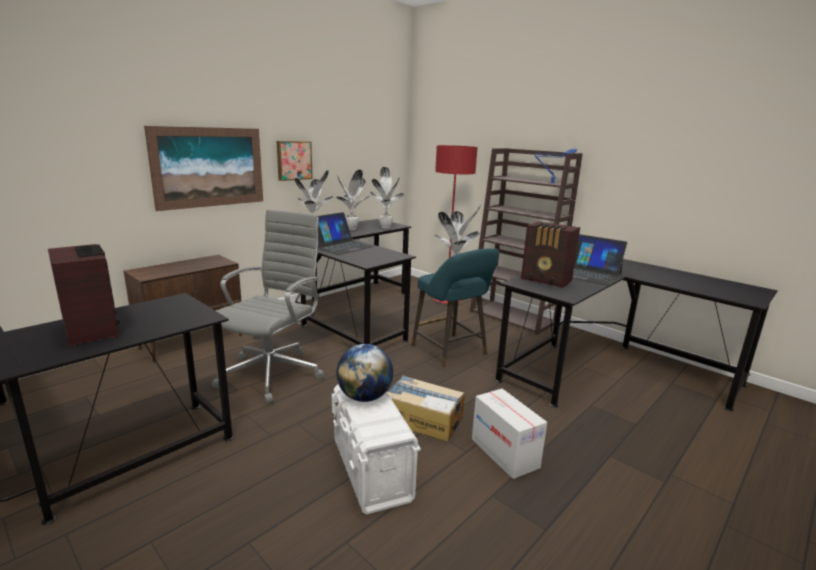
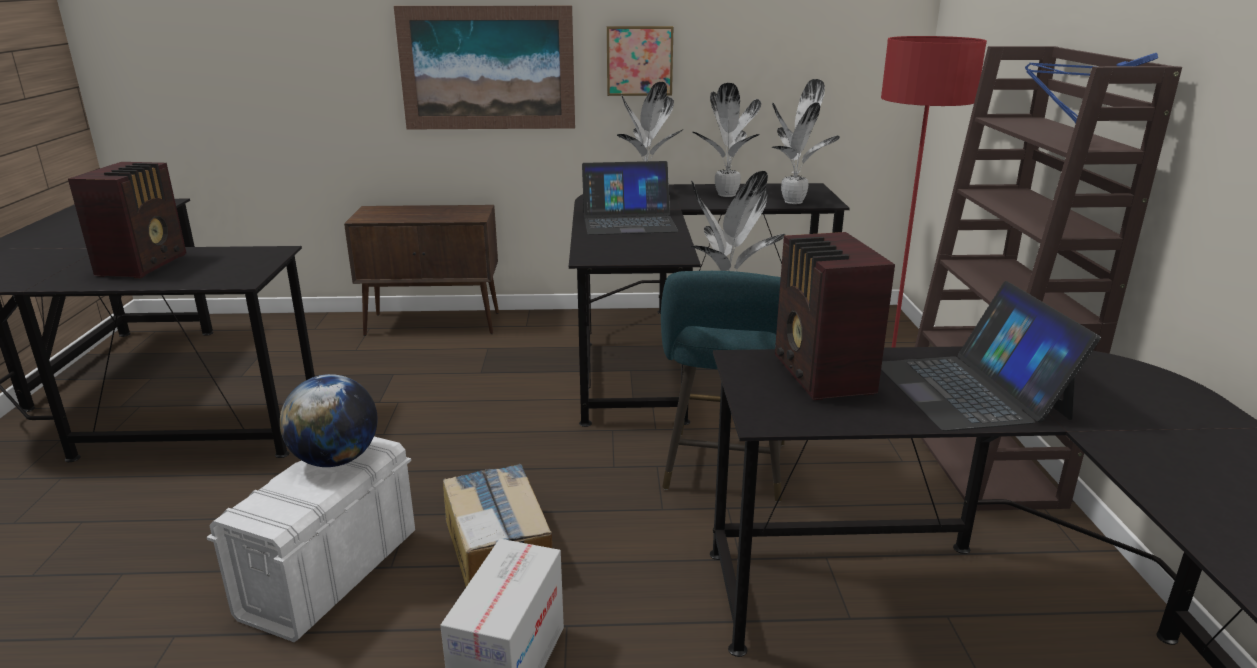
camera: 45 degrees right, 5 degrees up
(273, 373) = (444, 397): grey office chair -> none

